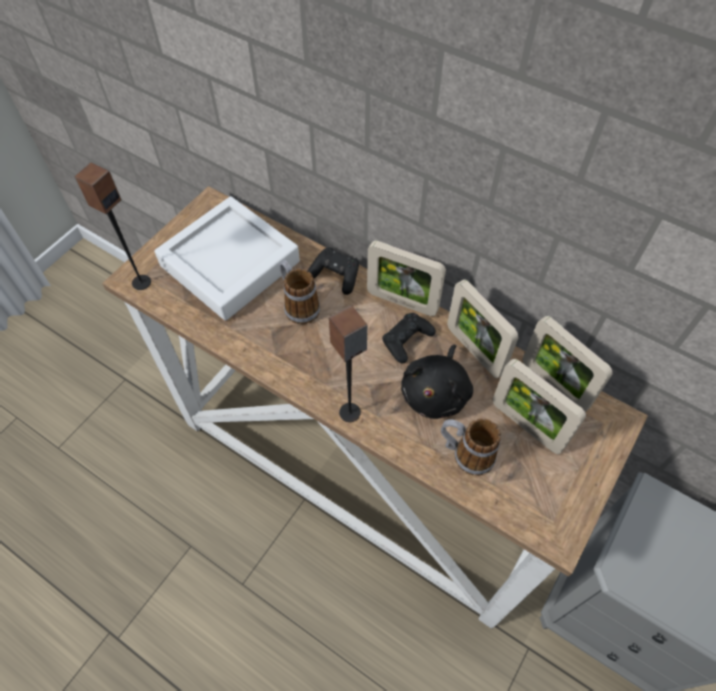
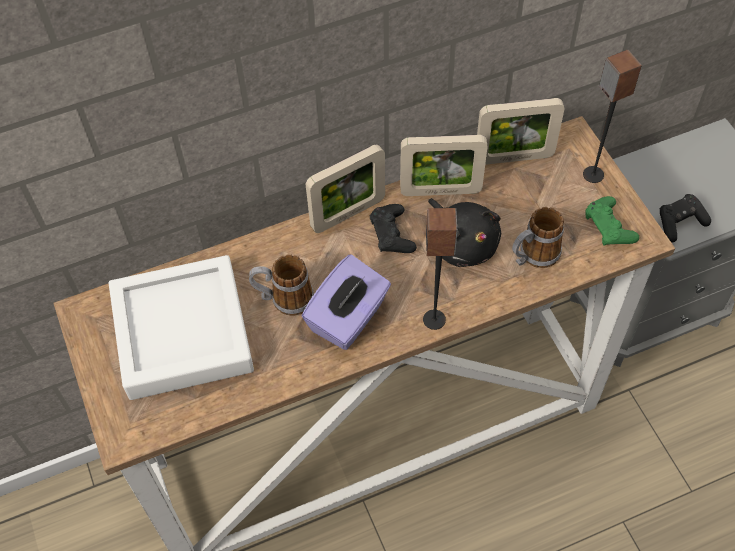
camera: 55 degrees left, 0 degrees up
(141, 282) = (137, 429): speaker -> speaker (592, 174)
(310, 354) = (348, 318): none -> purple tissue box
(336, 276) = (275, 250): black game controller -> black game controller (679, 223)
(526, 426) = (537, 199): picture frame -> none
(546, 500) = (609, 227): none -> green game controller

